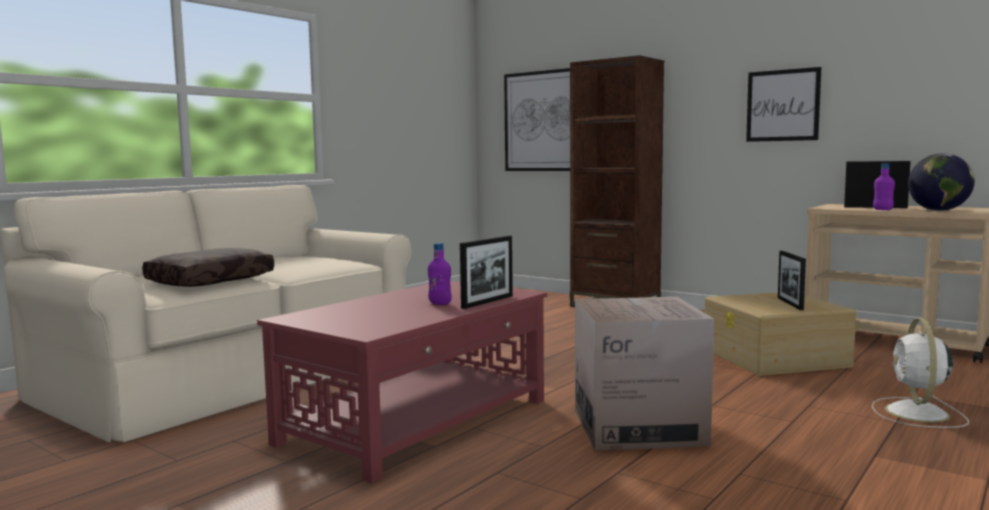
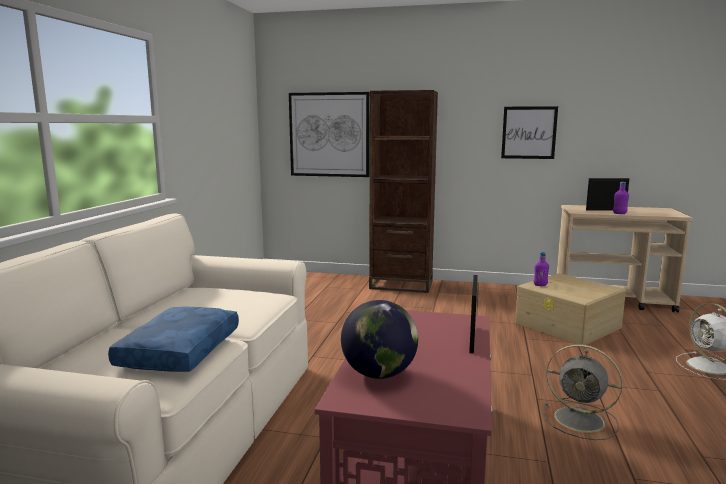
camera: 25 degrees left, 5 degrees up
(210, 280) = (179, 350): brown pillow -> blue pillow
(440, 303) = (439, 348): purple bottle -> purple bottle (540, 285)
(638, 427) = (581, 420): cardboard box -> grey fan
(790, 303) = (581, 287): picture frame -> none
(939, 210) = (653, 213): globe -> globe (379, 374)

